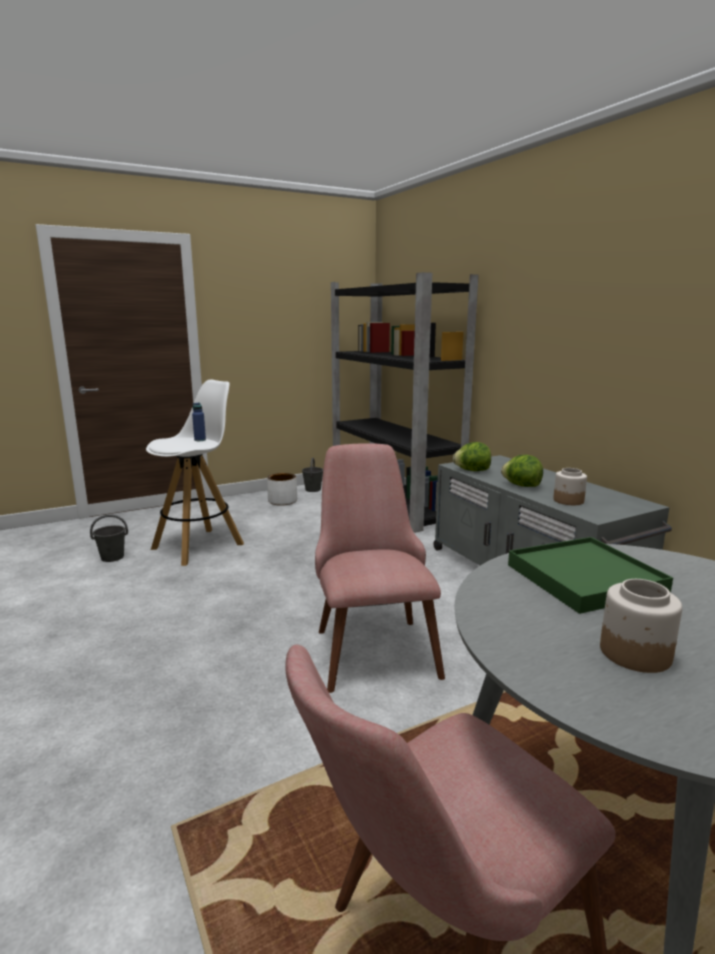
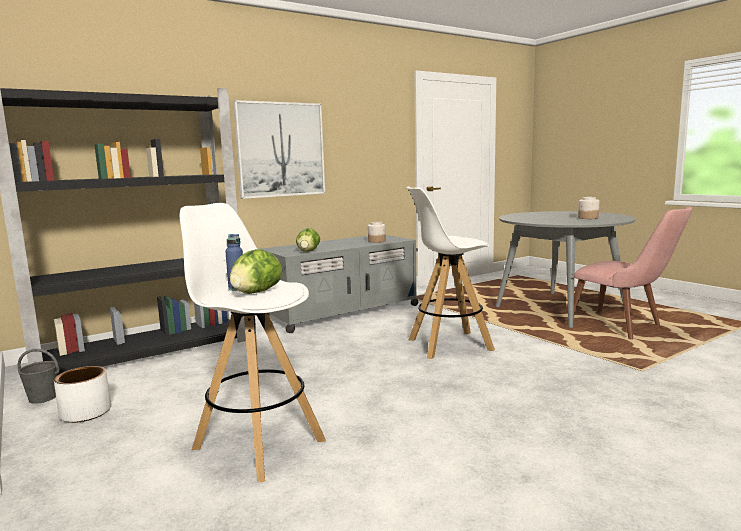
camera: 95 degrees left, 5 degrees down
(113, 557) = (292, 511): grey bucket -> none
(371, 643) = (448, 345): pink chair -> white stool
(521, 486) = (347, 245): lettuce -> lettuce (256, 293)
(544, 337) = (281, 149): none -> picture
(584, 578) = (540, 219): green tray -> none

